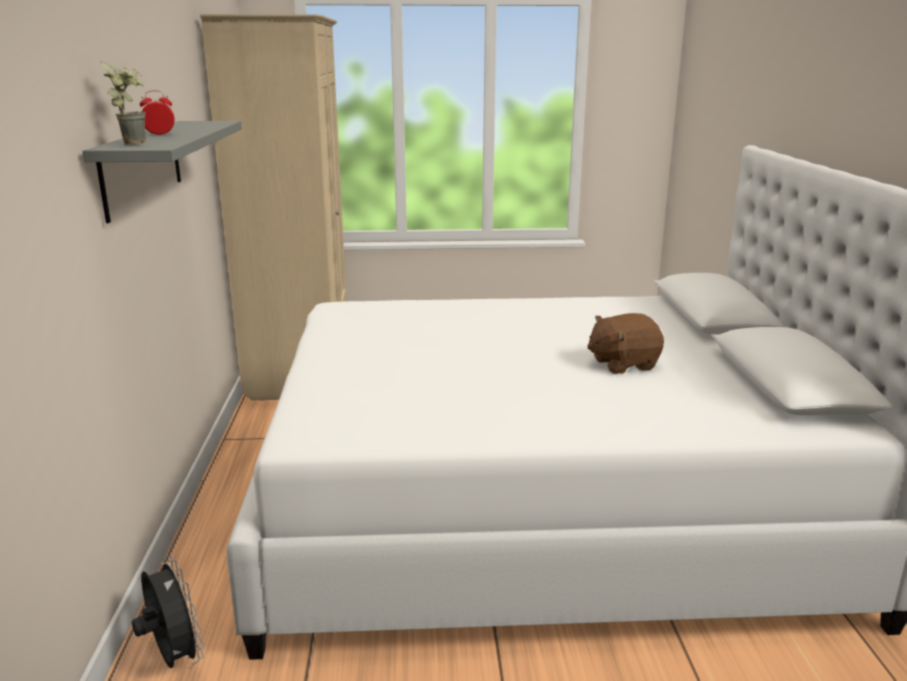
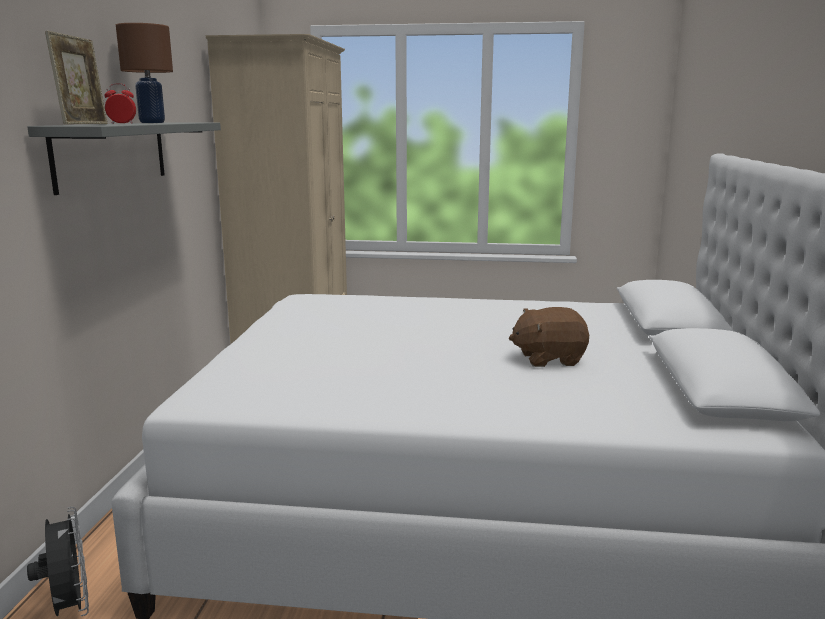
camera: 10 degrees right, 5 degrees down
(135, 143) = (84, 124): potted plant -> picture frame
(182, 128) = (153, 122): none -> brown table lamp

